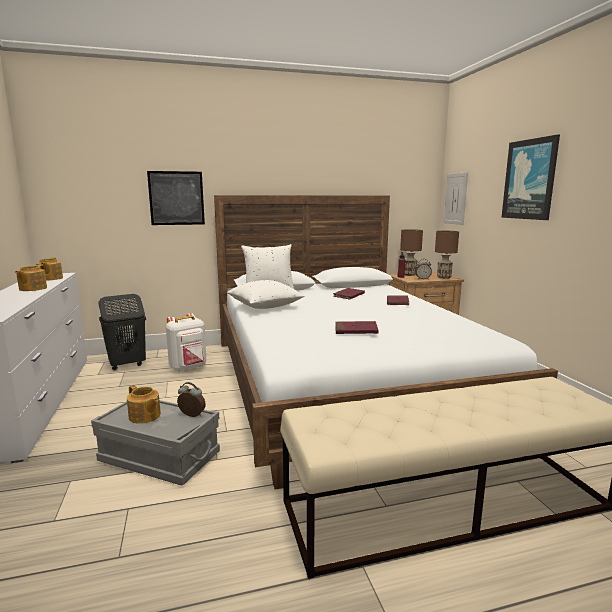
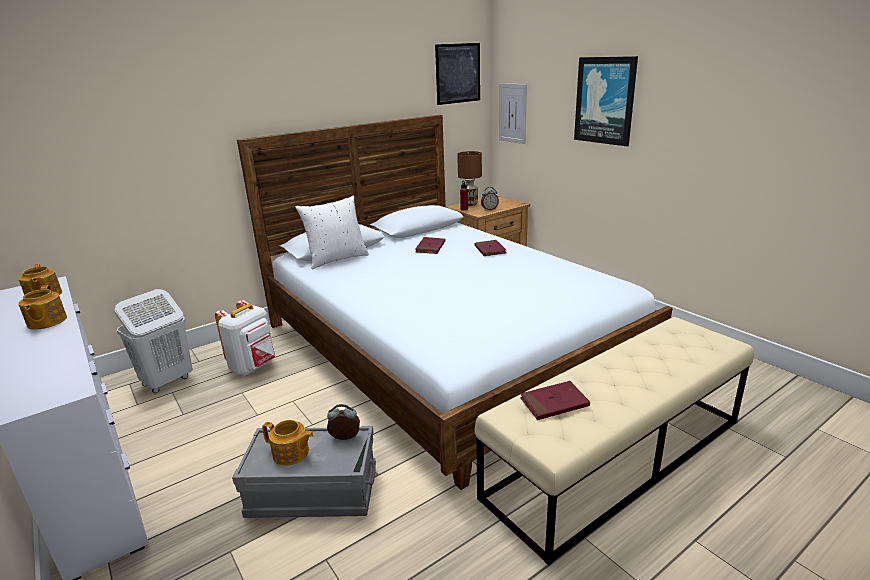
camera: 20 degrees left, 10 degrees up
(127, 365) = (167, 381): black laundry basket -> white laundry basket
(176, 198) = (186, 149): picture -> picture (458, 73)
(265, 306) = (353, 282): white pillow -> none
(356, 330) = (486, 302): red book -> red book (554, 403)
(443, 277) = (508, 204): brown table lamp -> none

